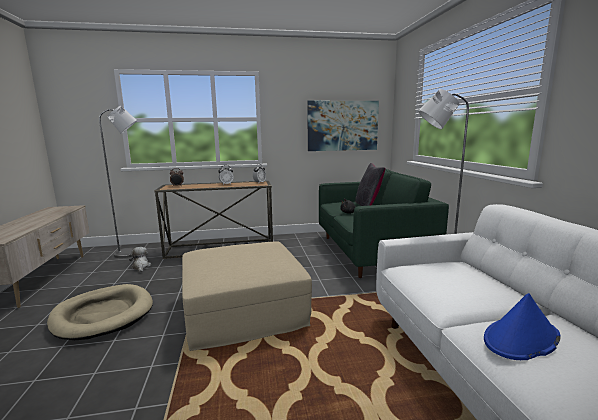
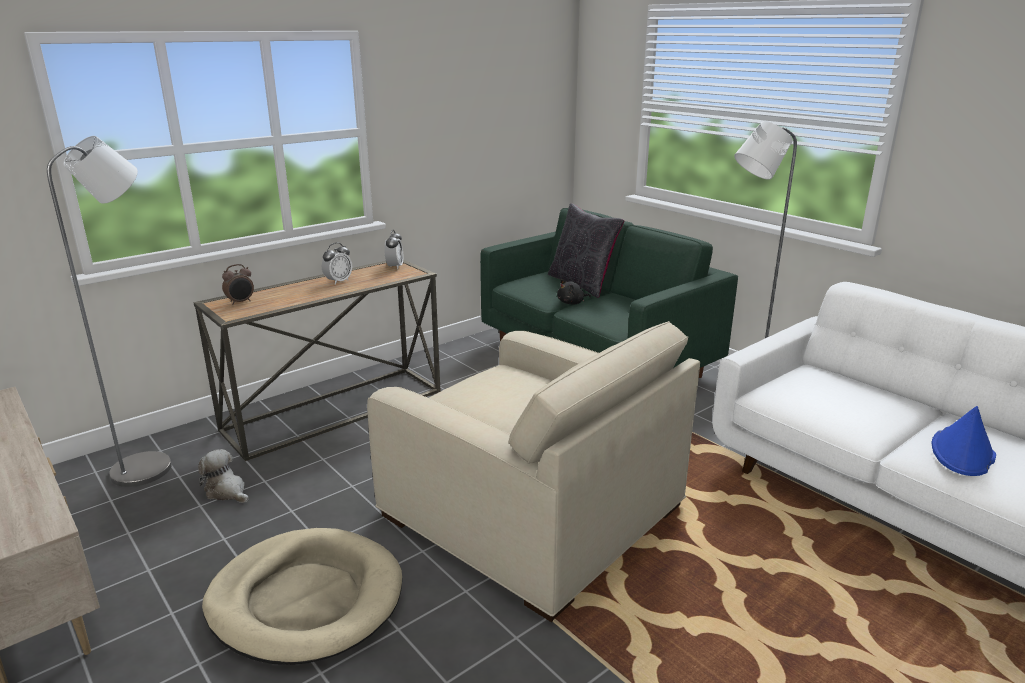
camera: 30 degrees left, 10 degrees up
(243, 310) = (533, 511): beige ottoman -> beige armchair
(342, 126) = (504, 132): picture -> none

